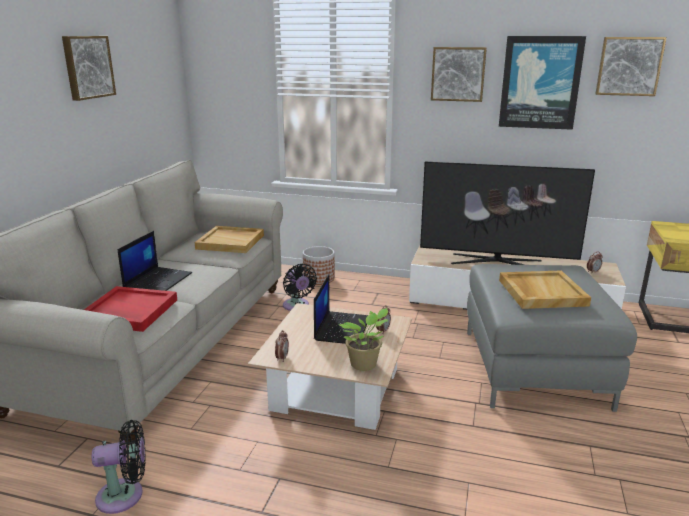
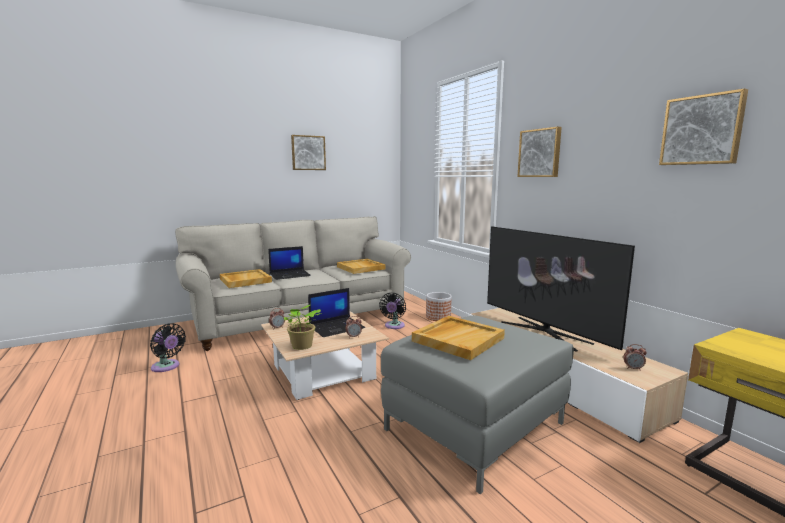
camera: 45 degrees right, 10 degrees down
(128, 312) = (245, 280): red tray -> beige tray
(540, 83) = (606, 156): picture -> none

